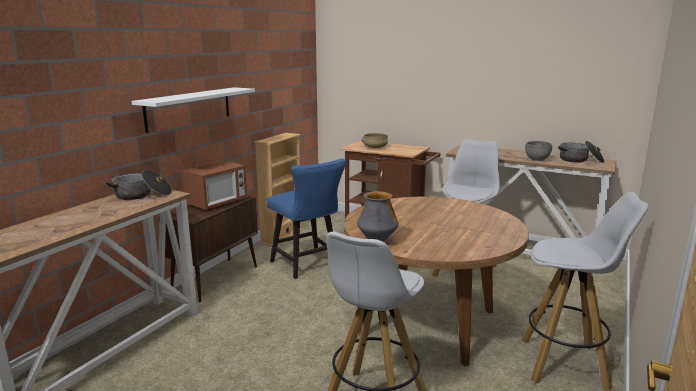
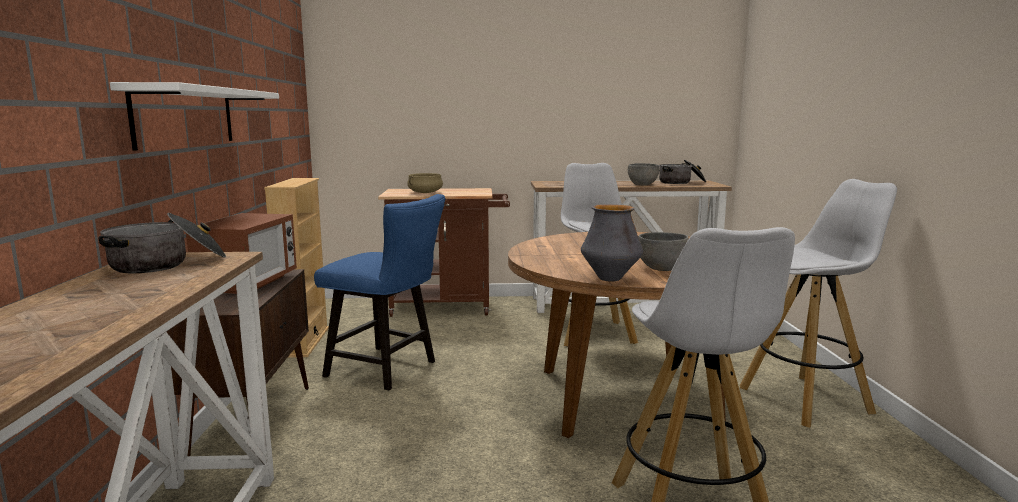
camera: 30 degrees left, 5 degrees down
(426, 240) = (661, 268): none -> grey bowl

